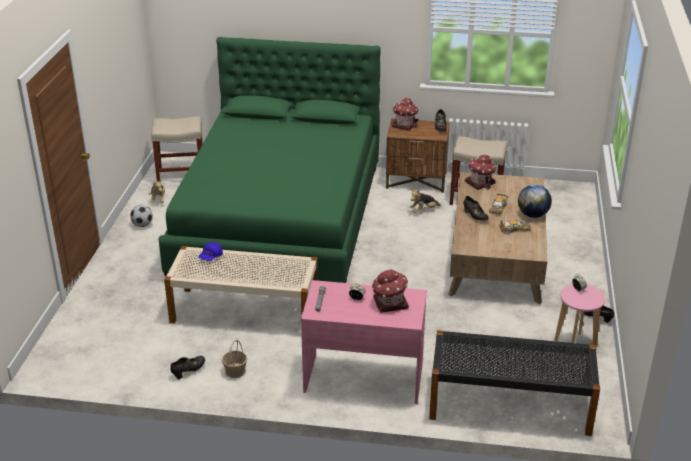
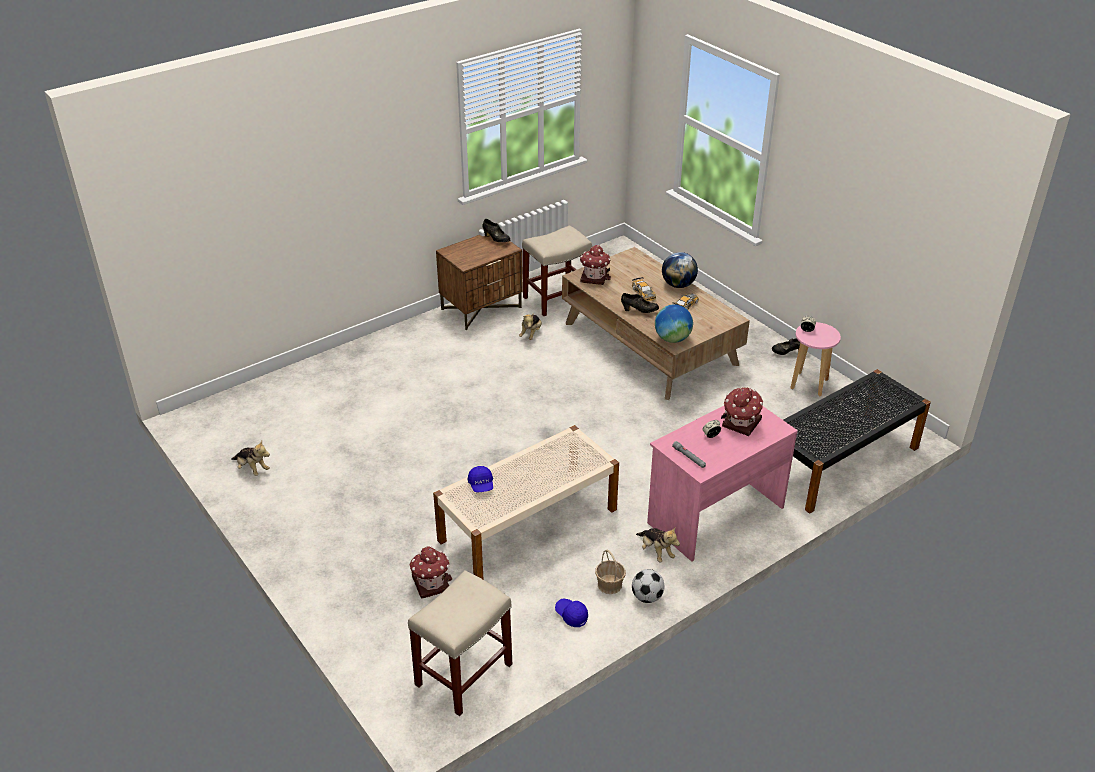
camera: 45 degrees left, 5 degrees up
(142, 225) = (281, 506): football -> football (647, 597)
(182, 175) = (235, 428): beige stool -> beige stool (464, 673)
(189, 371) = (571, 615): black shoe -> blue cap
(280, 219) = (416, 416): green bed -> none
(291, 373) = (656, 551): none -> plush toy
(404, 124) = (459, 251): toy house -> toy house (431, 583)
(467, 244) = (672, 339): none -> globe

